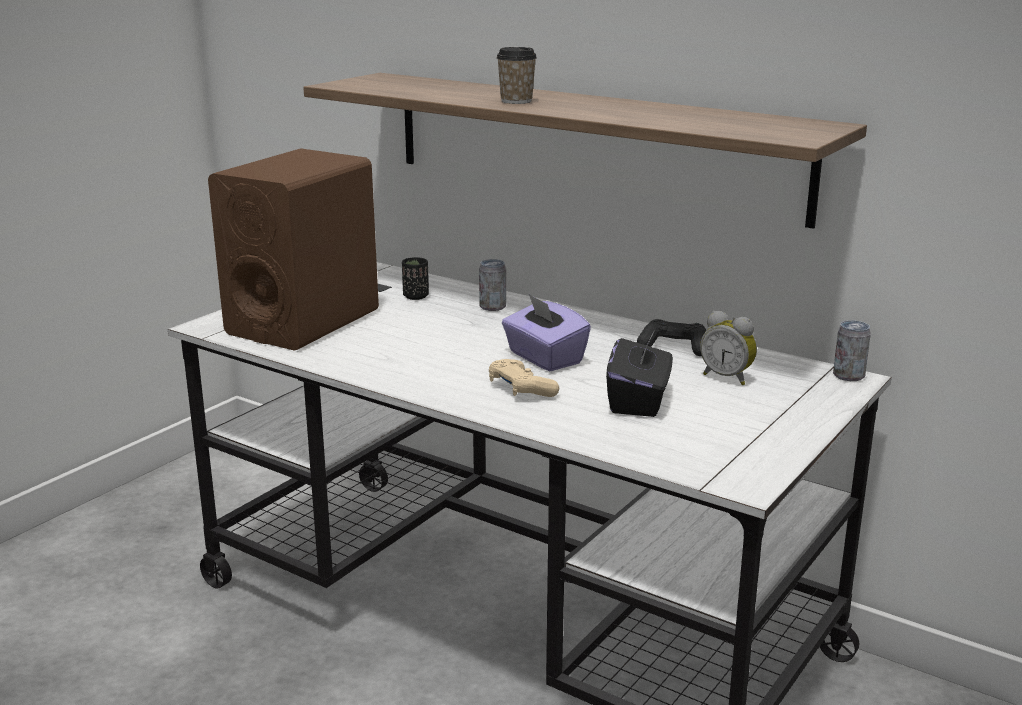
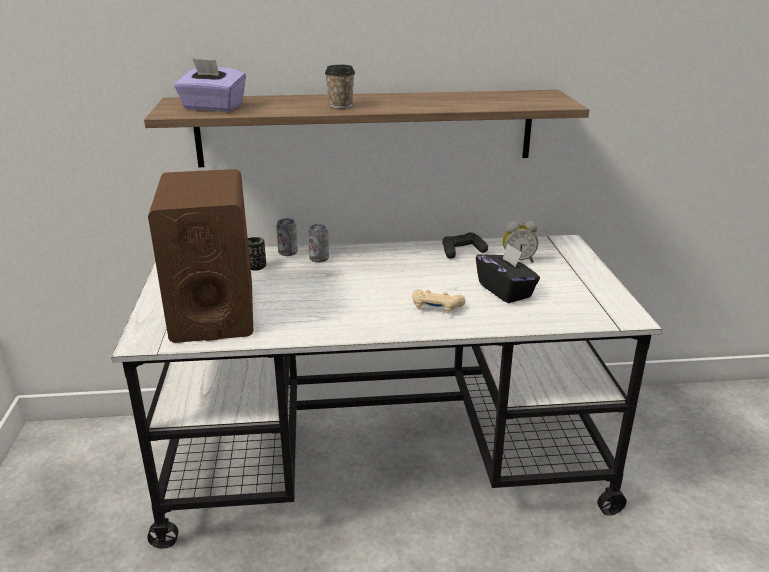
camera: 40 degrees left, 5 degrees up
(544, 358) = (411, 282): purple tissue box -> purple tissue box (212, 108)
(848, 376) = (563, 240): can -> can (288, 252)

